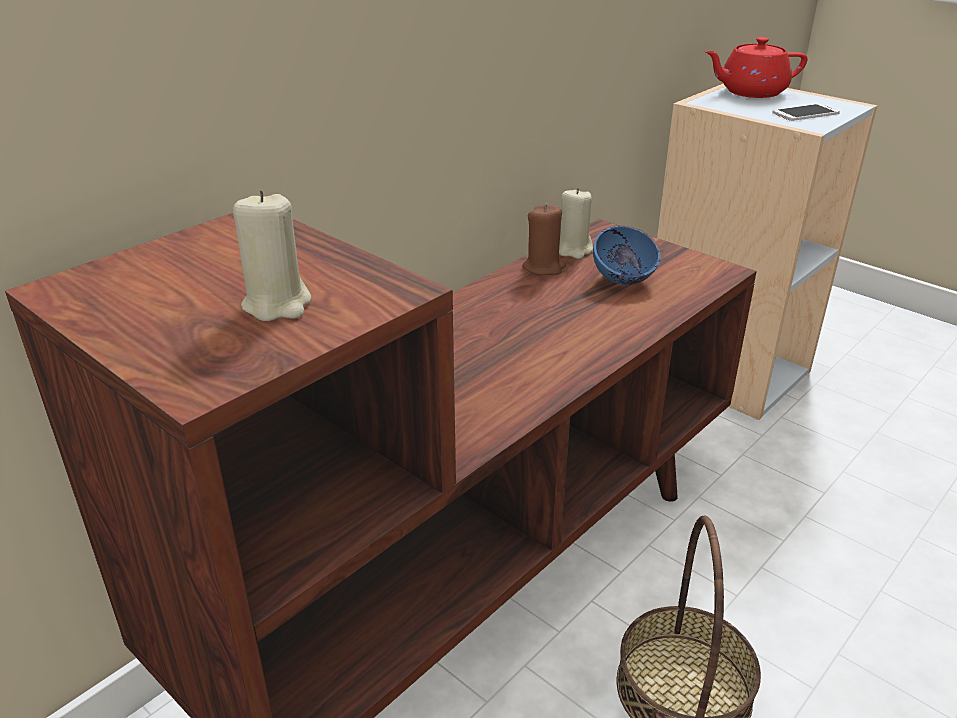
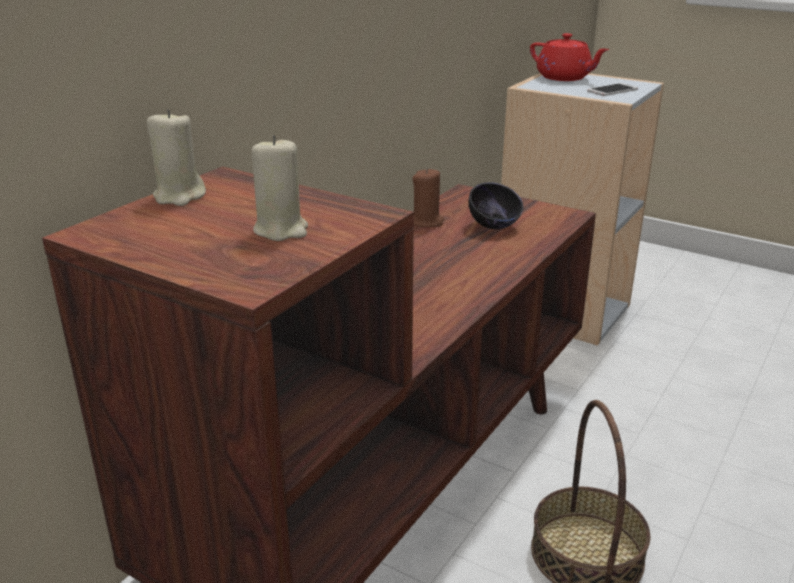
camera: 10 degrees left, 5 degrees down
(573, 250) = (446, 207): beige candle -> beige candle (179, 196)
(623, 280) = (494, 226): blue bowl -> black bowl
(751, 92) = (564, 78): red teapot -> red teapot turned 120 degrees counterclockwise

